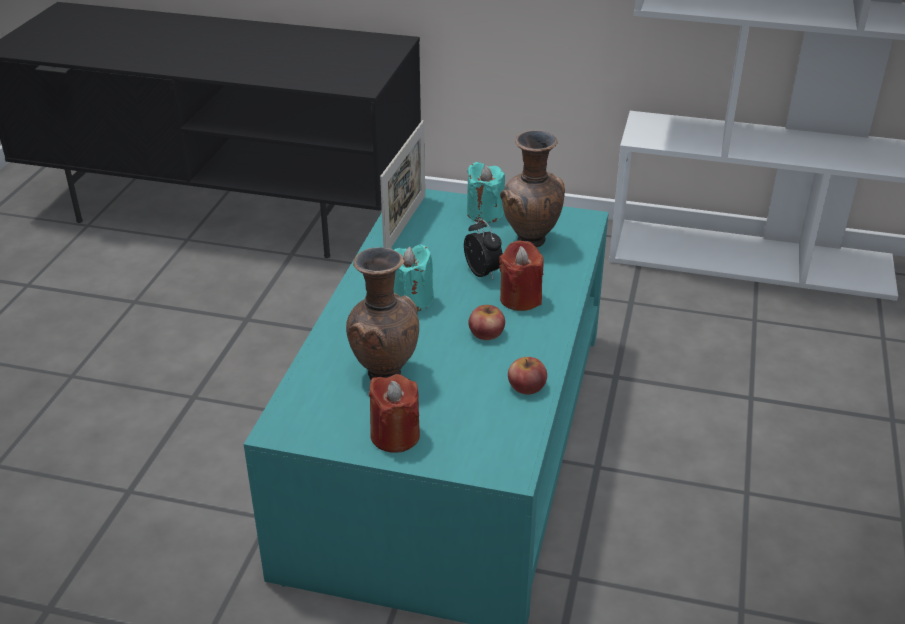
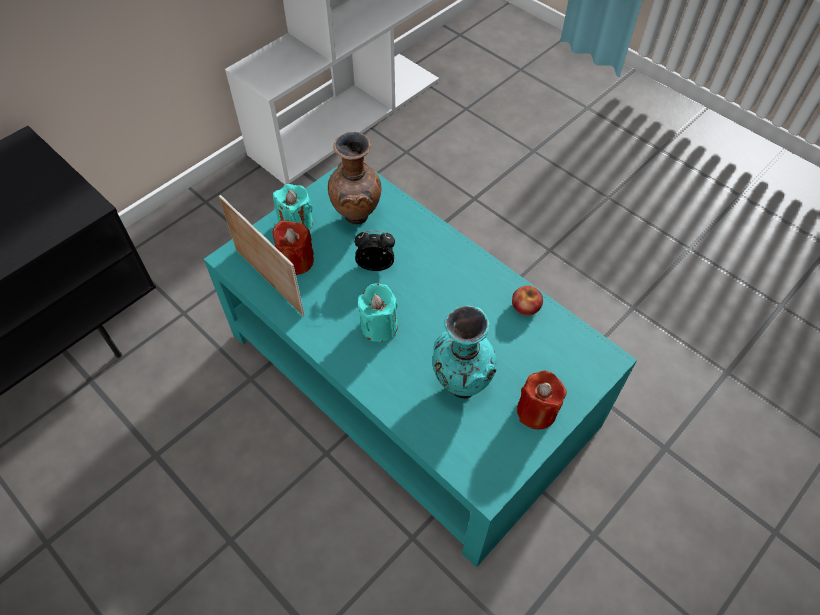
camera: 60 degrees left, 20 degrees up
(383, 373) = (460, 386): brown vase -> turquoise vase
(486, 333) = (451, 299): apple -> none
(520, 299) = (424, 259): red candle -> red candle (296, 261)

